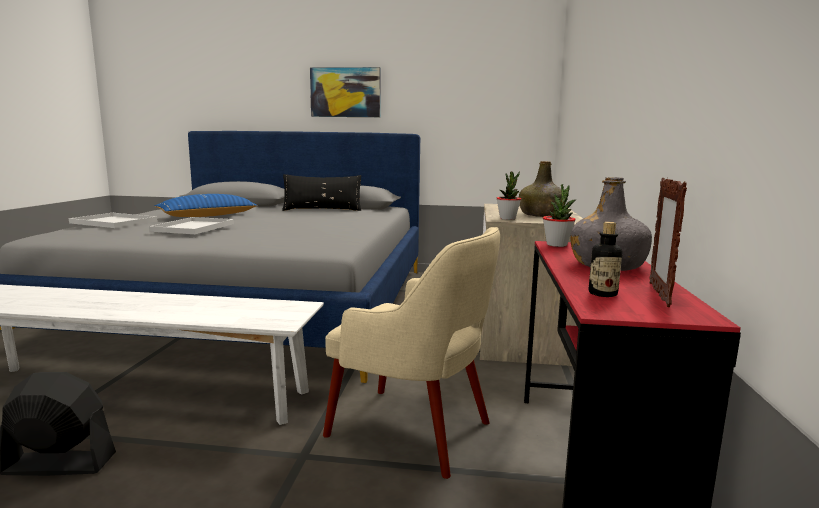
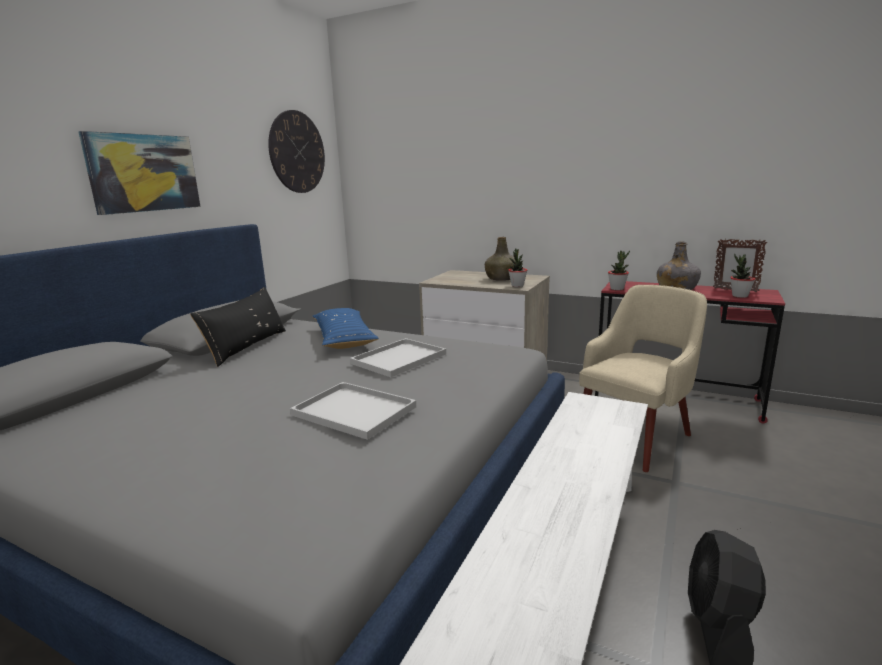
camera: 70 degrees left, 5 degrees up
(112, 222) = (236, 482): white tray -> white tray (398, 359)
(207, 216) = (217, 411): blue pillow -> blue pillow (344, 338)
(495, 76) = (297, 152): none -> wall clock
(602, 293) = (739, 296): bottle -> potted plant

